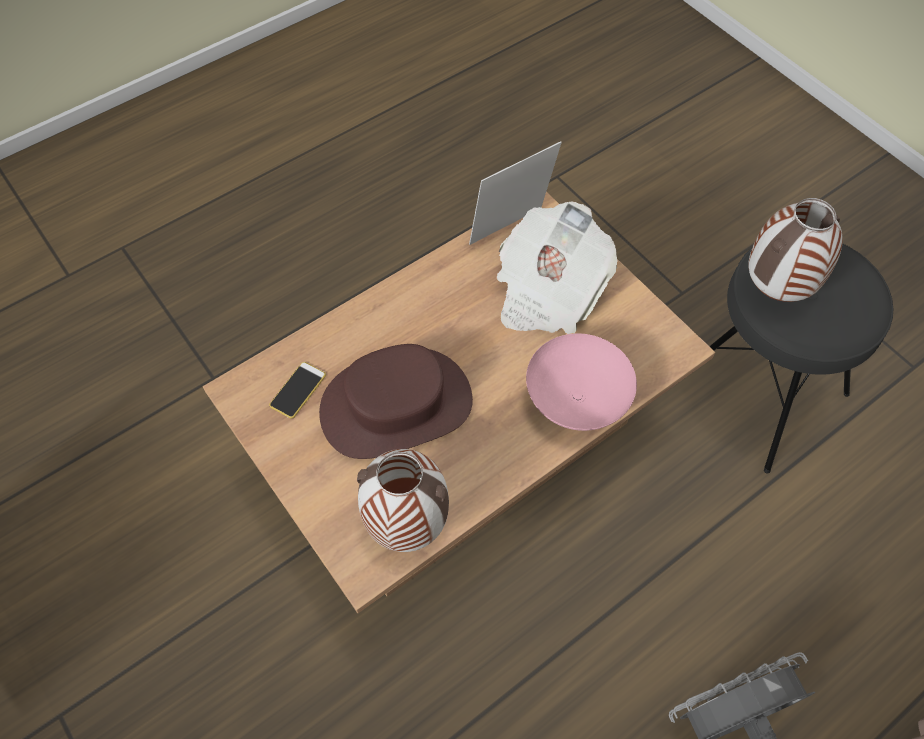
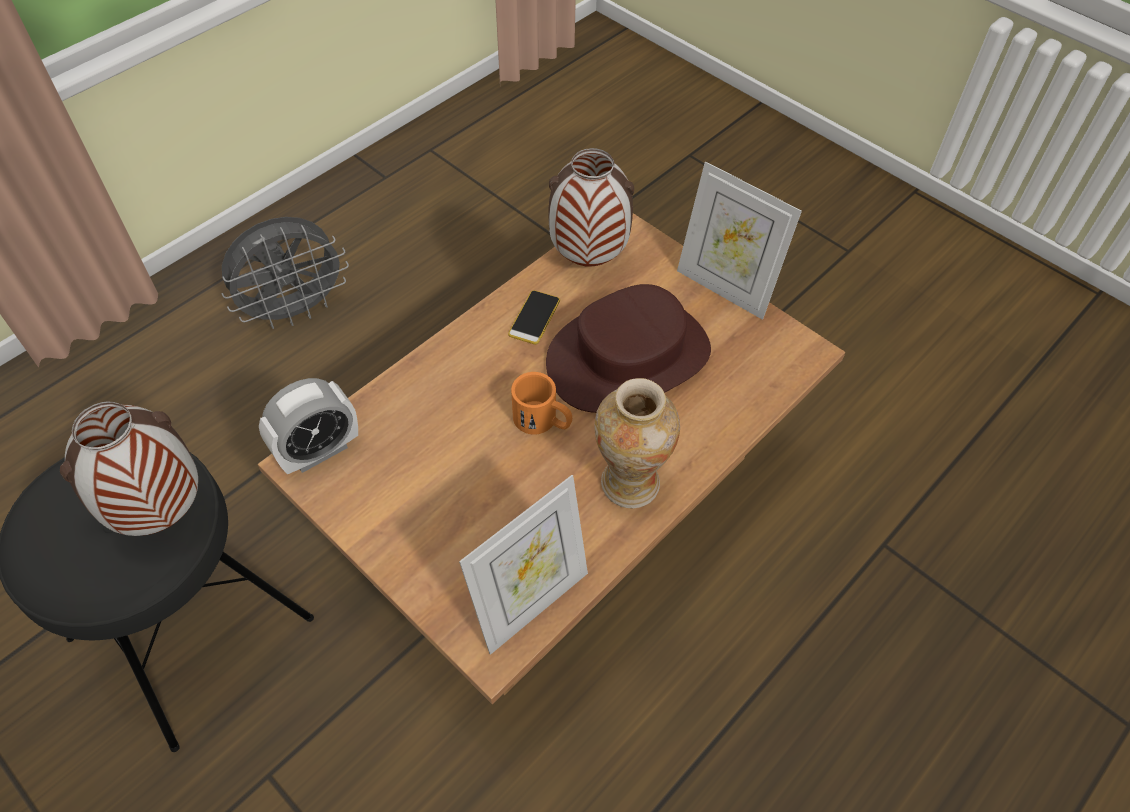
camera: 170 degrees right, 5 degrees down
(281, 469) = (725, 288): none -> picture frame
(298, 390) = (740, 359): phone -> phone (534, 317)
(424, 298) = (630, 484): none -> vase
(482, 356) = (543, 421): none -> orange mug
(547, 291) = (470, 516): newspaper -> none
(578, 399) = (427, 388): pink bowl -> none
(667, 355) = (319, 451): none -> alarm clock

